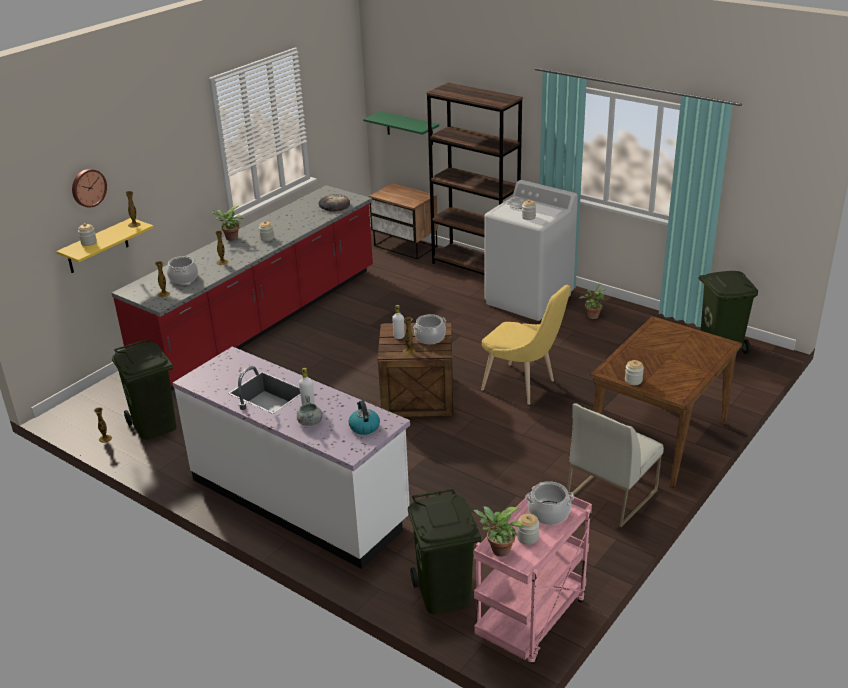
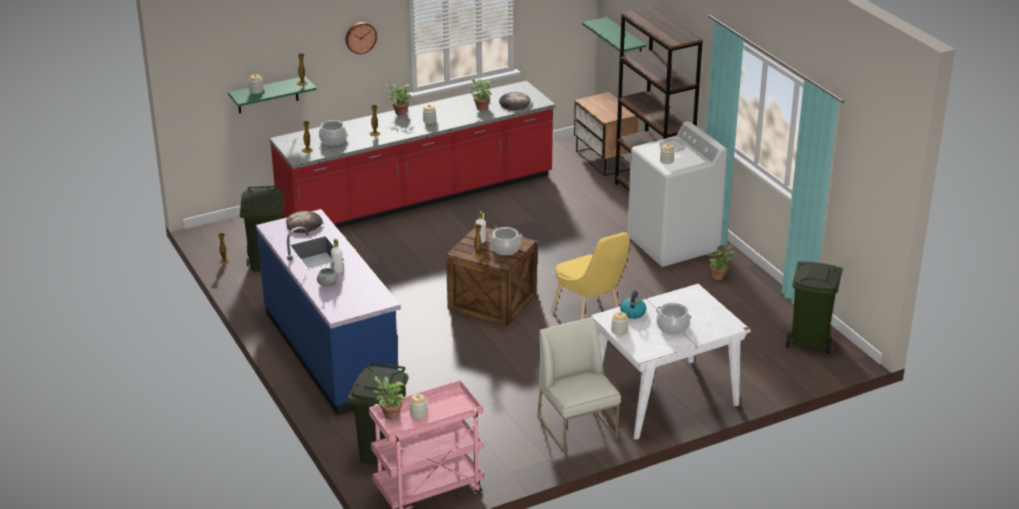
camera: 25 degrees right, 0 degrees up
(88, 187) = (266, 43): wall clock -> wall clock (360, 37)
(97, 246) = (267, 95): yellow shelf -> green shelf
(228, 367) = (304, 224): none -> bread
(299, 500) = (331, 353): white counter -> blue counter
(305, 216) = (480, 108): none -> potted plant
(364, 427) = (363, 299): kettle -> kettle (633, 312)
(549, 513) = (449, 403): cooking pot -> cooking pot (672, 327)
(611, 494) = (578, 428): white chair -> white chair turned 90 degrees clockwise
(659, 438) = (665, 398): brown dining table -> white dining table

